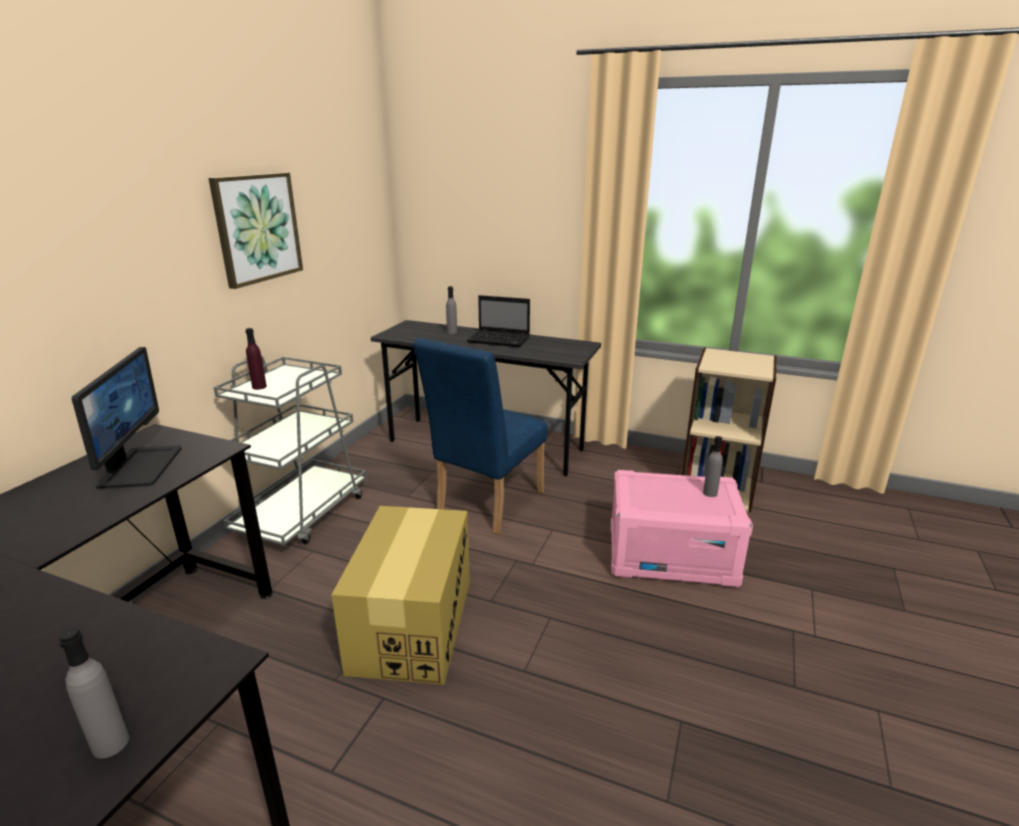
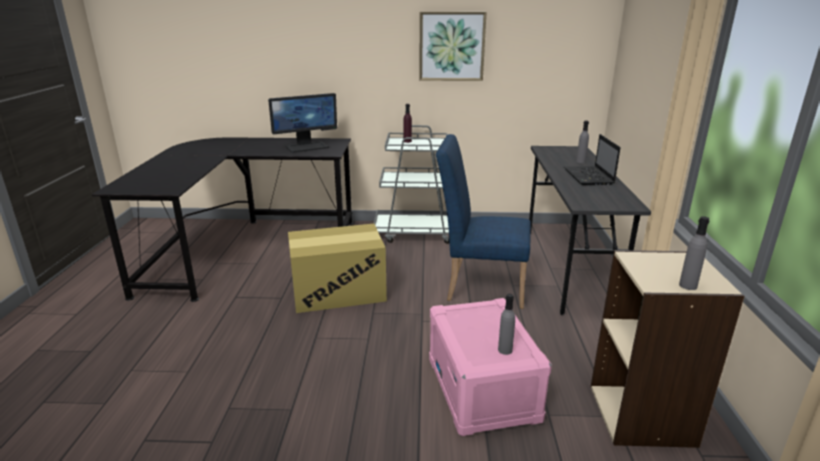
camera: 70 degrees right, 0 degrees up
(110, 743) = (136, 187): grey bottle -> grey bottle (688, 285)

